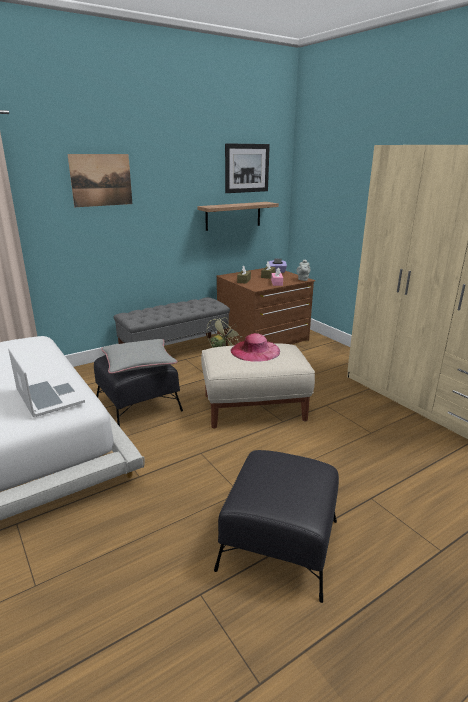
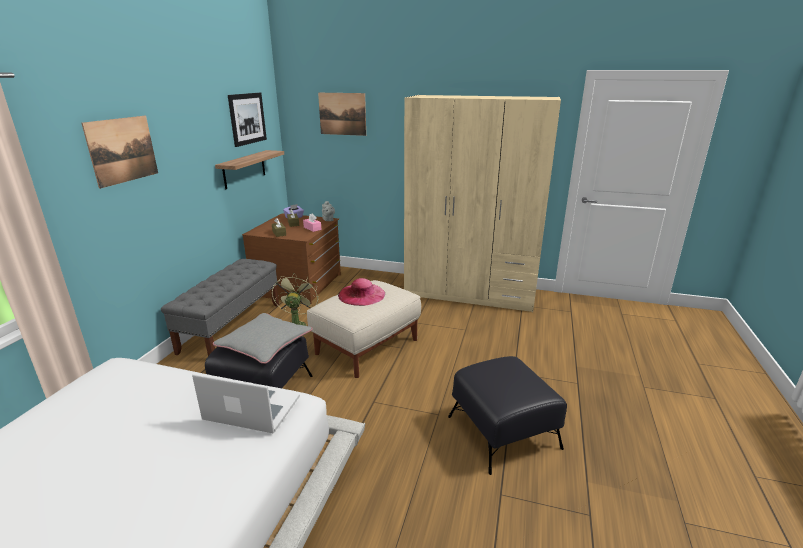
camera: 40 degrees left, 0 degrees up
(342, 168) = (342, 114): none -> picture

